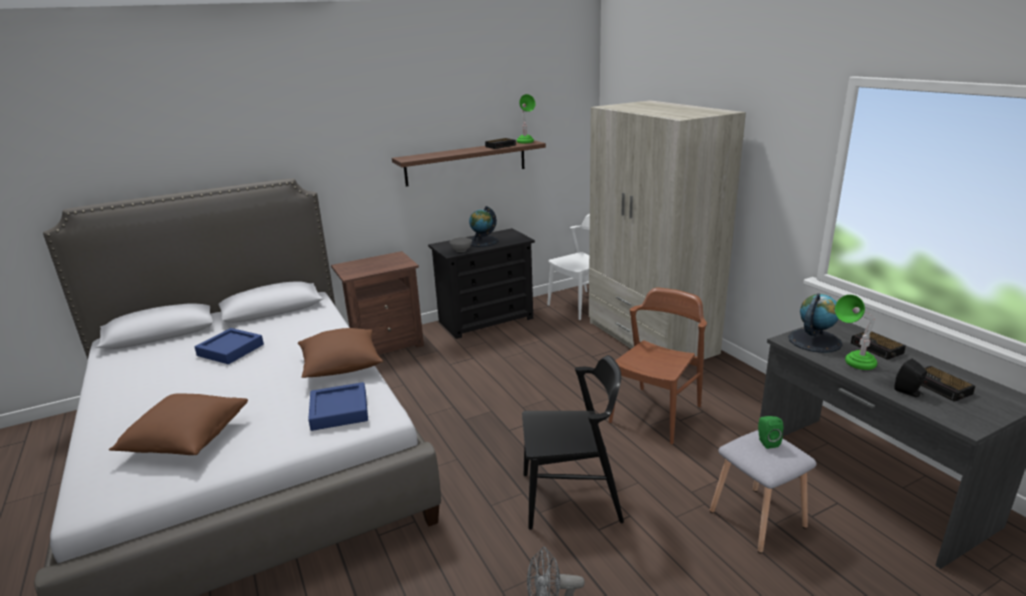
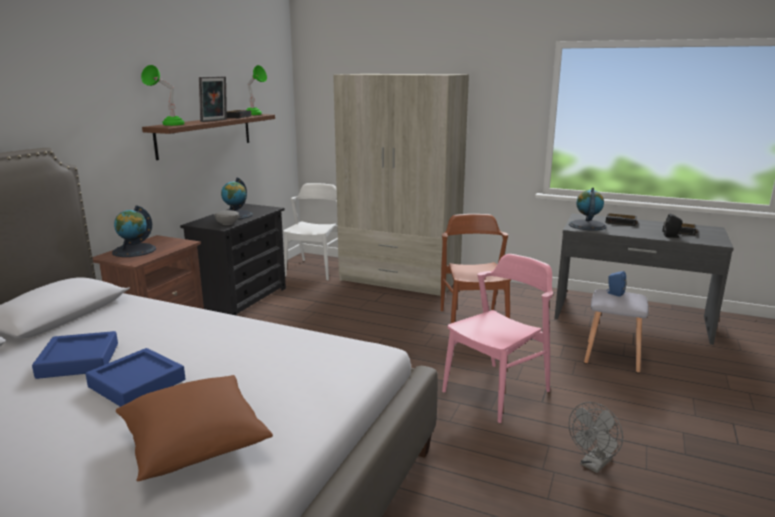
camera: 40 degrees left, 5 degrees down
(339, 411) = (327, 362): blue tray -> blue tray (137, 383)
(341, 366) = (256, 334): brown pillow -> none
(365, 264) = (134, 250): none -> globe
(464, 152) = (215, 120): none -> picture frame
(571, 497) = (496, 391): black chair -> pink chair
(766, 442) = (614, 293): green speaker -> blue speaker
(853, 365) = (626, 231): green table lamp -> green table lamp (168, 125)

